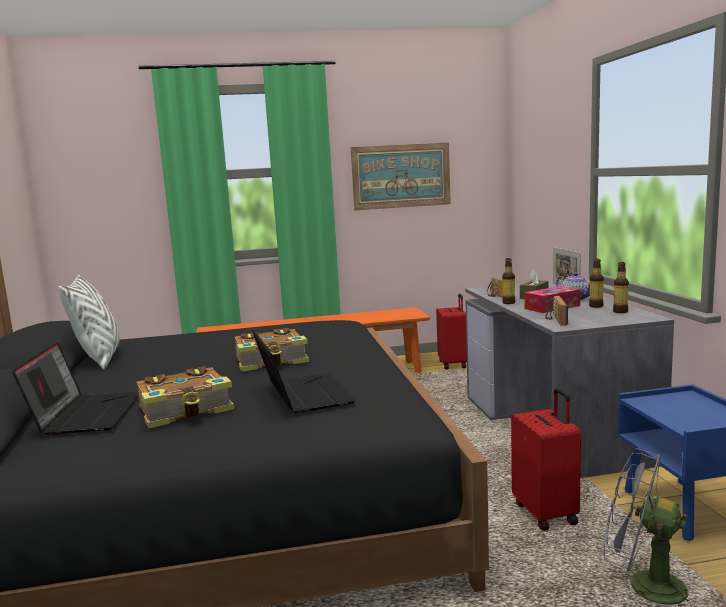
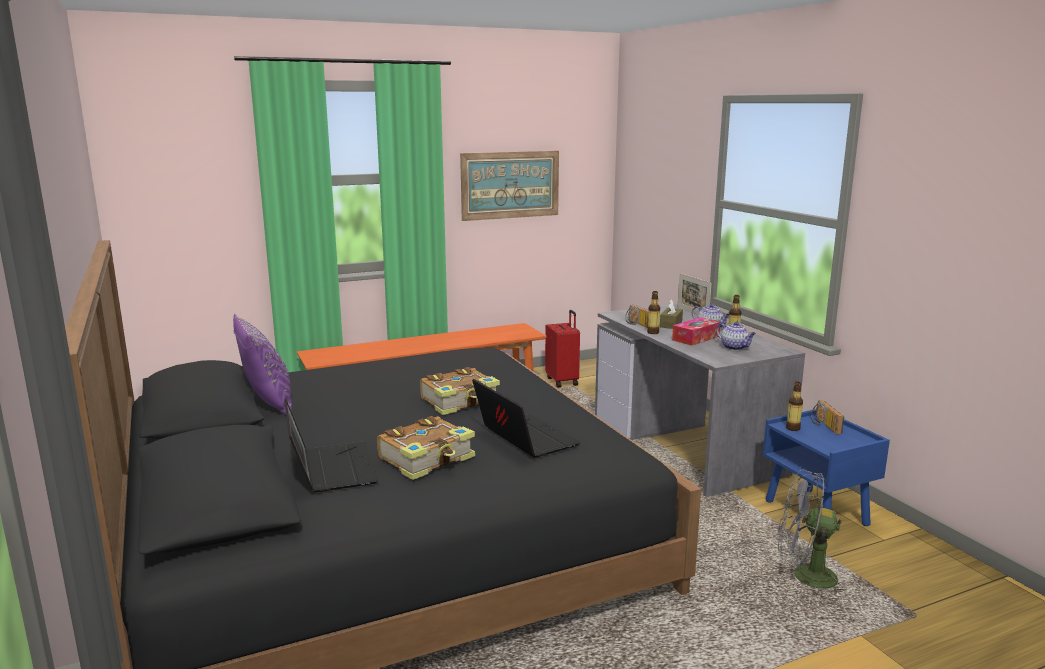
camera: 15 degrees left, 5 degrees up
(99, 359) = (268, 404): white pillow -> purple pillow
(546, 513) = (710, 525): red suitcase -> none
(555, 320) = (707, 353): radio -> radio (823, 425)
(591, 315) = (735, 347): none -> teapot
(620, 311) = (757, 344): bottle -> bottle (793, 428)

